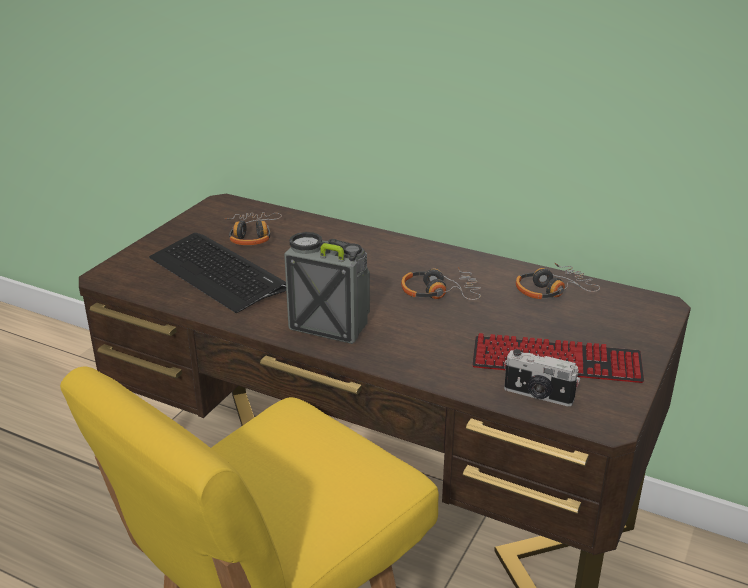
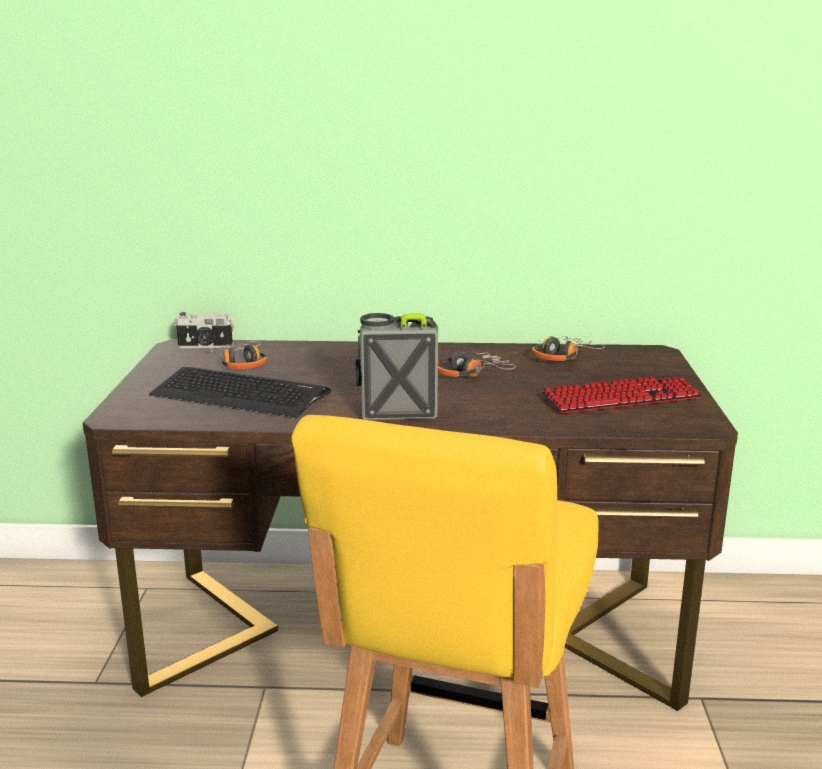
camera: 25 degrees left, 10 degrees down
(538, 395) = (632, 420): camera -> camera (205, 346)

